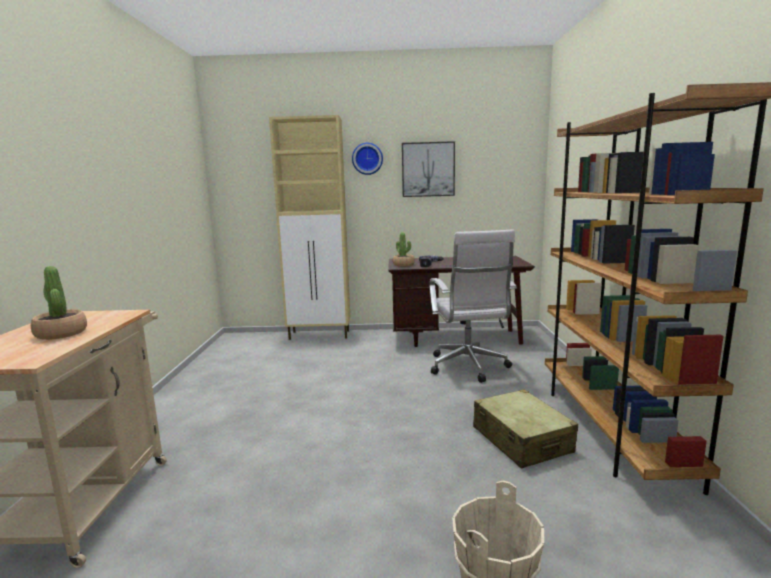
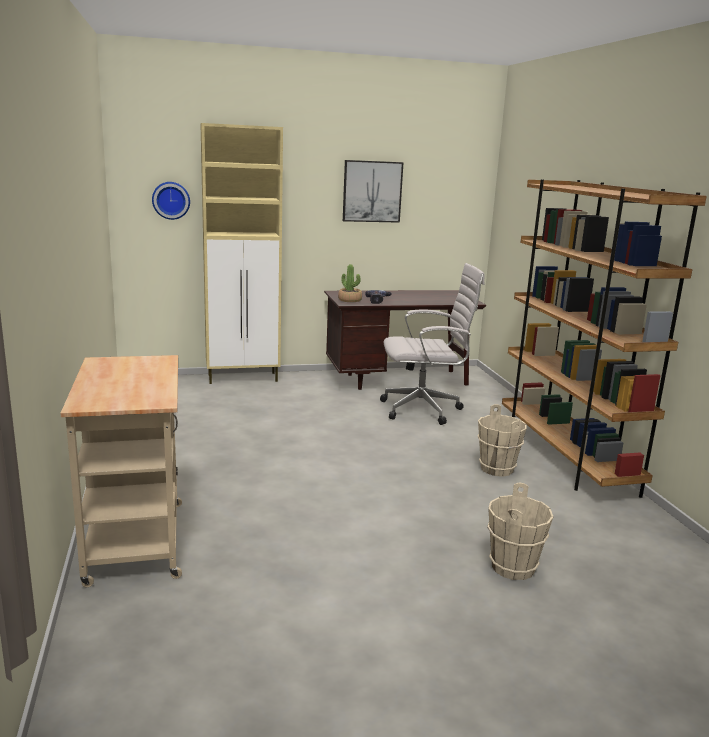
camera: 15 degrees left, 5 degrees up
(61, 333) = (136, 379): potted plant -> none
(367, 159) = (305, 175): wall clock -> wall clock (171, 200)
(469, 367) = (424, 409): white office chair -> white office chair turned 75 degrees counterclockwise
(521, 440) = (496, 469): beige suitcase -> beige bucket

